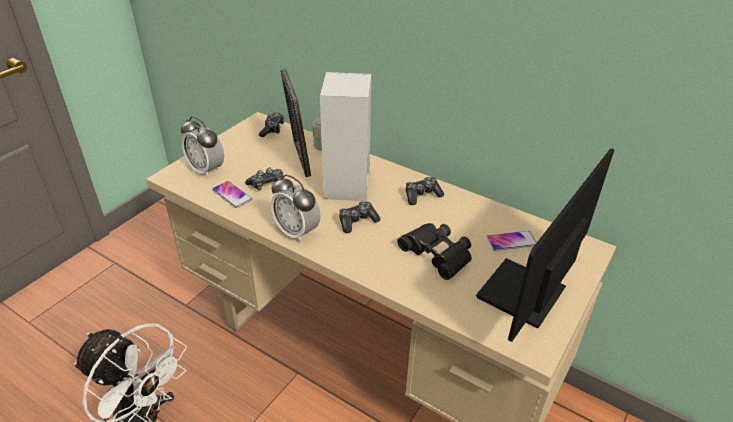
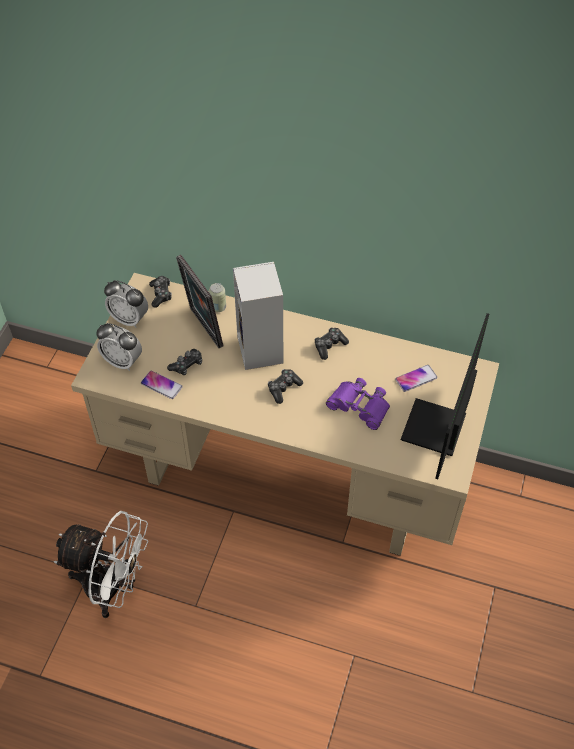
camera: 15 degrees left, 15 degrees up
(297, 232) = (237, 412): alarm clock -> alarm clock (129, 319)
(436, 254) = (359, 406): black binoculars -> purple binoculars

